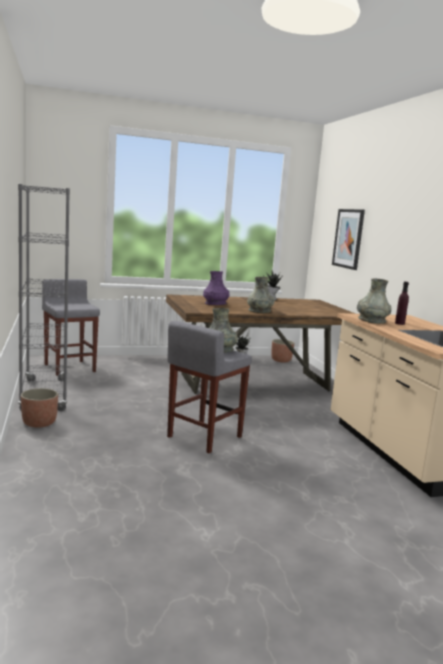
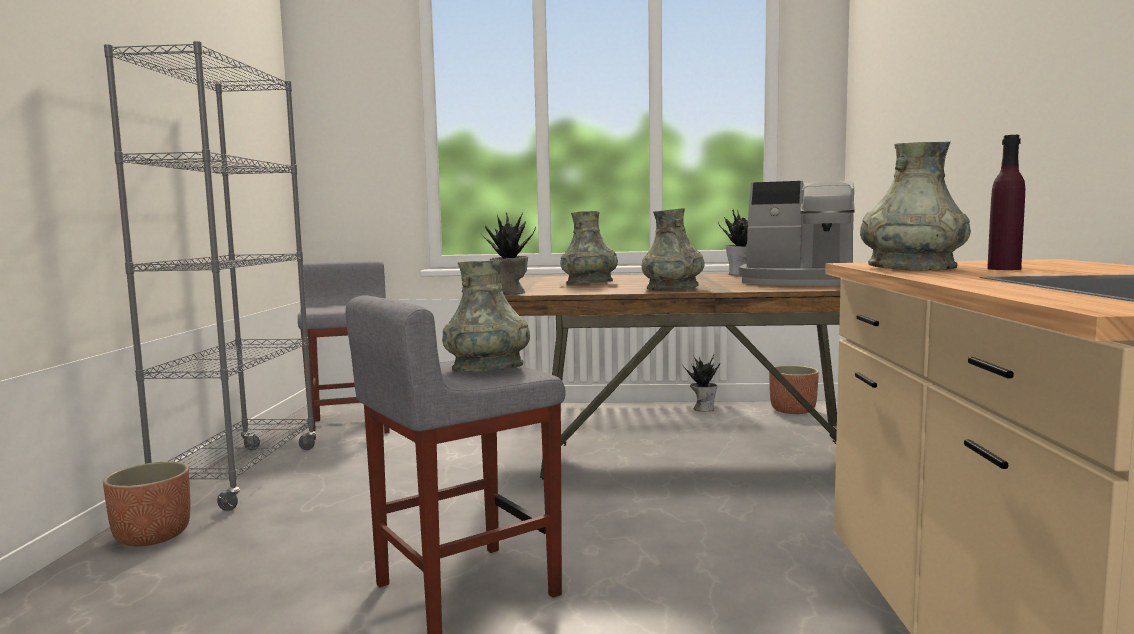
camera: 20 degrees right, 5 degrees down
(192, 311) = (509, 293): none -> potted plant
(215, 304) = (589, 283): purple vase -> grey vase
(304, 308) = (798, 281): none -> coffee machine
(348, 238) = (907, 118): picture -> none

